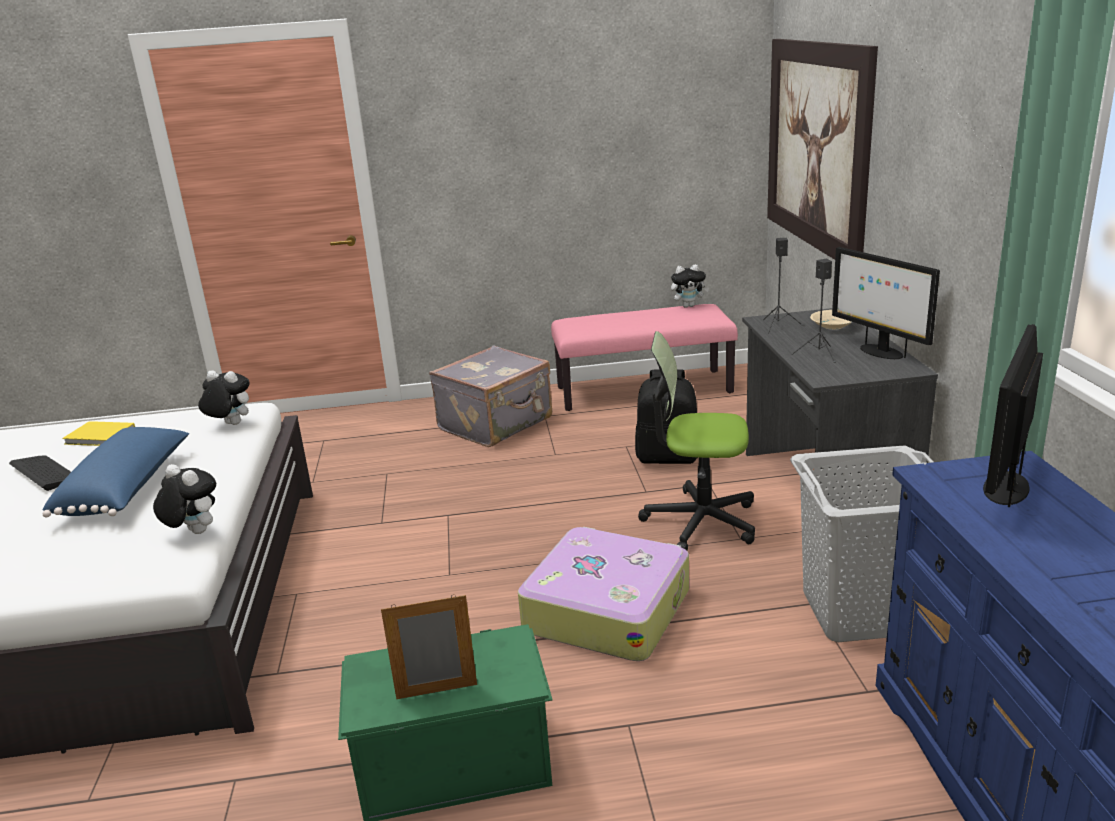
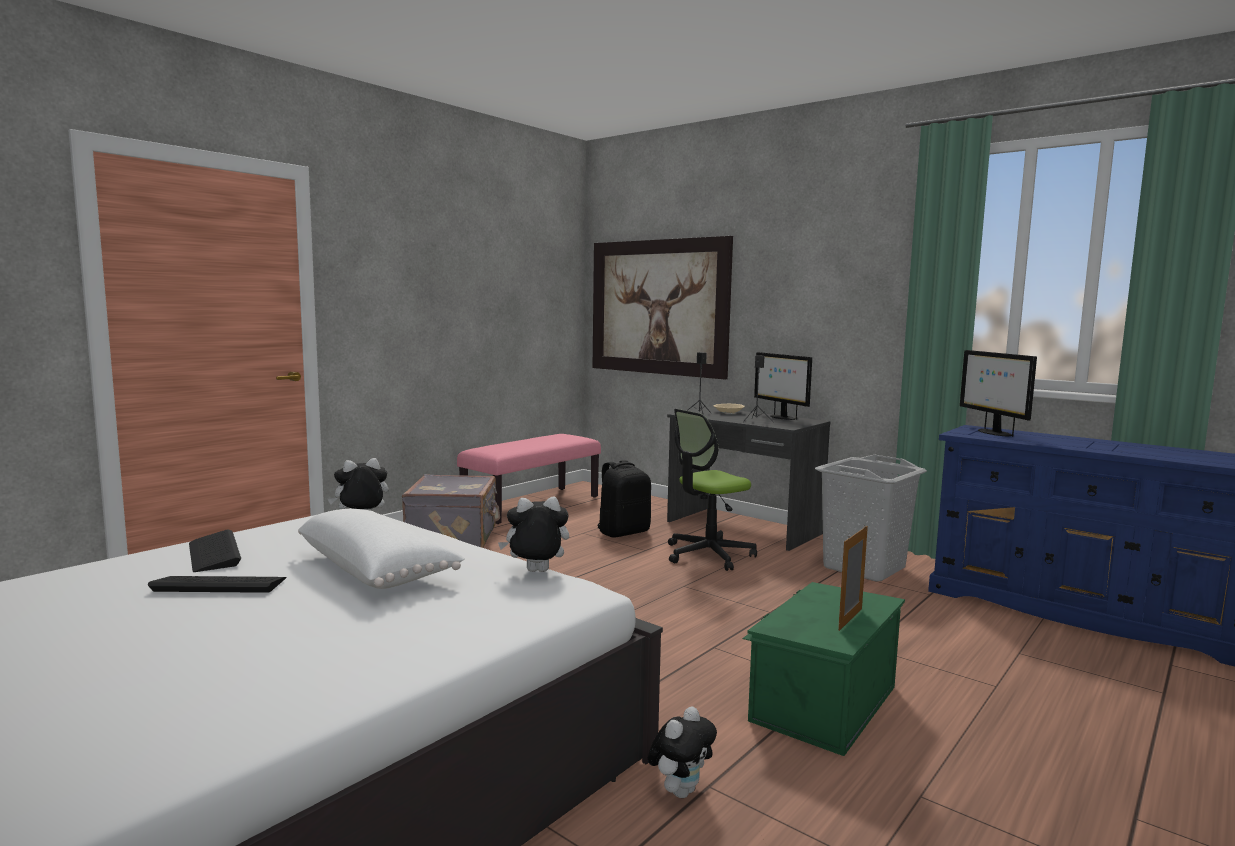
camera: 45 degrees left, 15 degrees down
(101, 437) = (214, 553): yellow book -> keyboard
(129, 489) = (377, 570): blue pillow -> white pillow
(606, 609) = (746, 606): suitcase -> none
(688, 306) = (552, 434): plush toy -> plush toy (680, 790)
(880, 352) = (781, 417): monitor -> monitor turned 45 degrees clockwise

